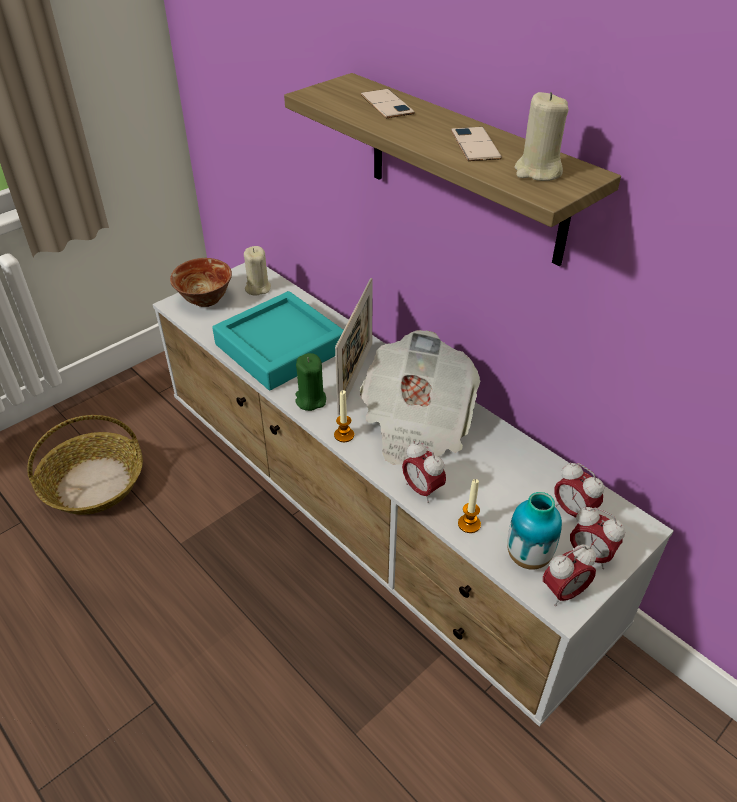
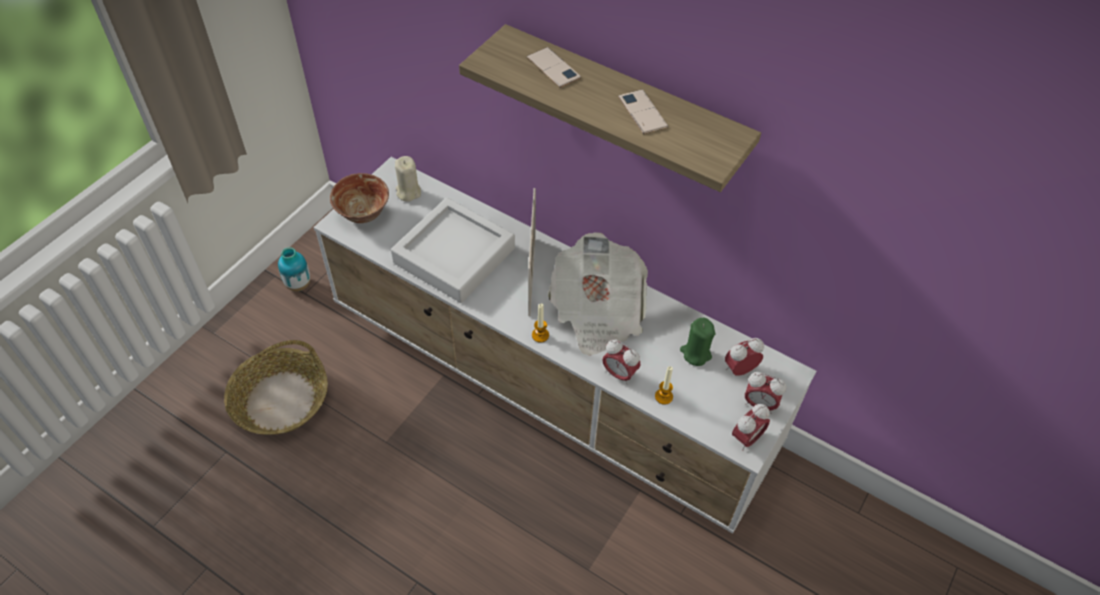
camera: 15 degrees left, 10 degrees up
(280, 347) = (454, 255): turquoise tray -> grey tray
(310, 400) = (500, 306): green candle -> green candle (695, 353)
(528, 557) = (714, 415): vase -> vase (298, 285)
(537, 172) = (699, 138): beige candle -> none
(573, 511) = (740, 369): alarm clock -> alarm clock turned 120 degrees clockwise

